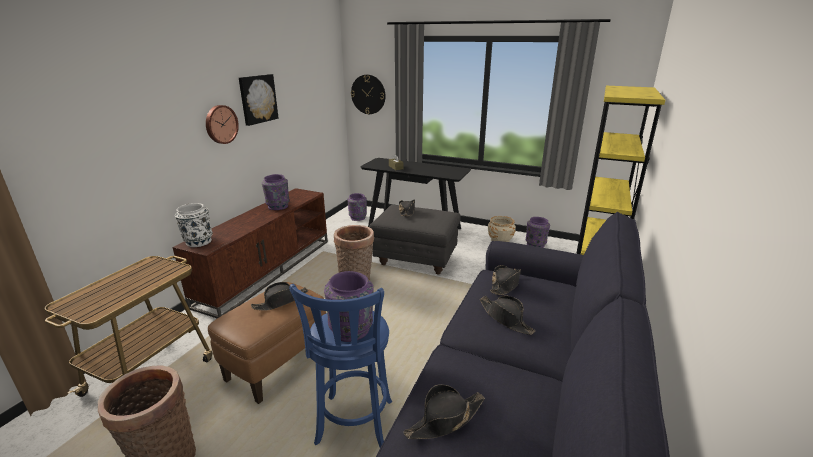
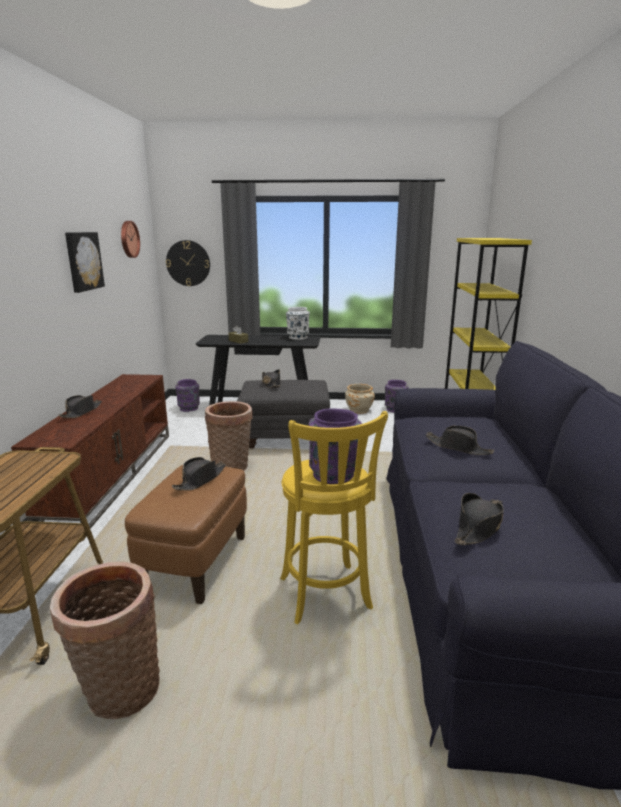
camera: 20 degrees left, 5 degrees down
(198, 242) = (44, 437): white vase -> white vase (298, 338)
(220, 124) = (51, 289): wall clock -> wall clock (128, 239)
(278, 207) = (118, 393): purple vase -> none
(354, 426) = (326, 597): blue stool -> yellow stool
(505, 285) = (434, 423): black hat -> black hat (81, 412)

